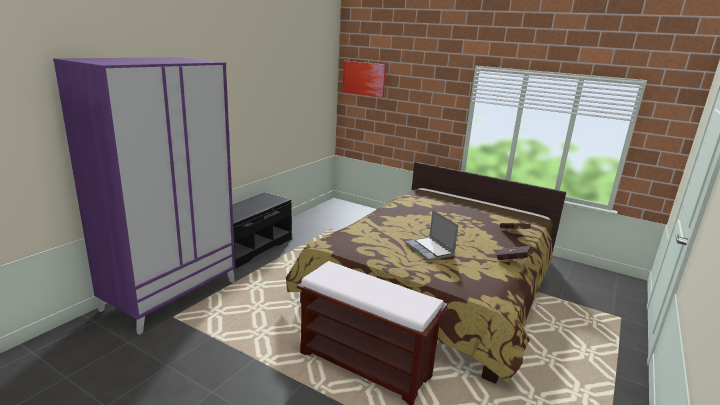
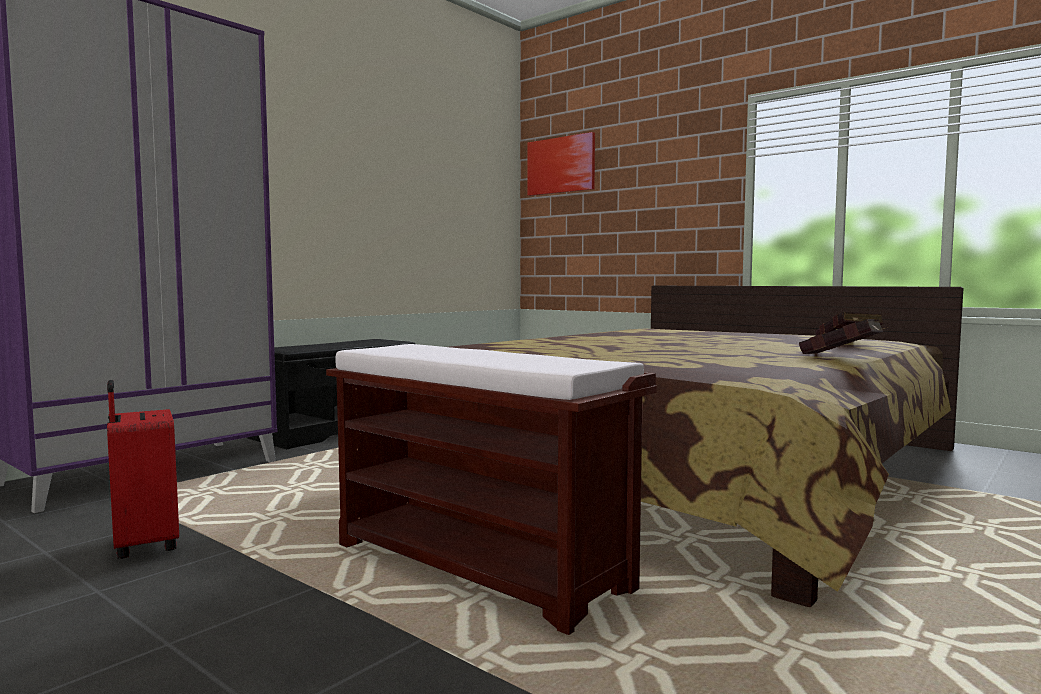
camera: 10 degrees right, 15 degrees down
(211, 358) = (144, 545): none -> red suitcase
(430, 250) = (649, 350): laptop -> none

